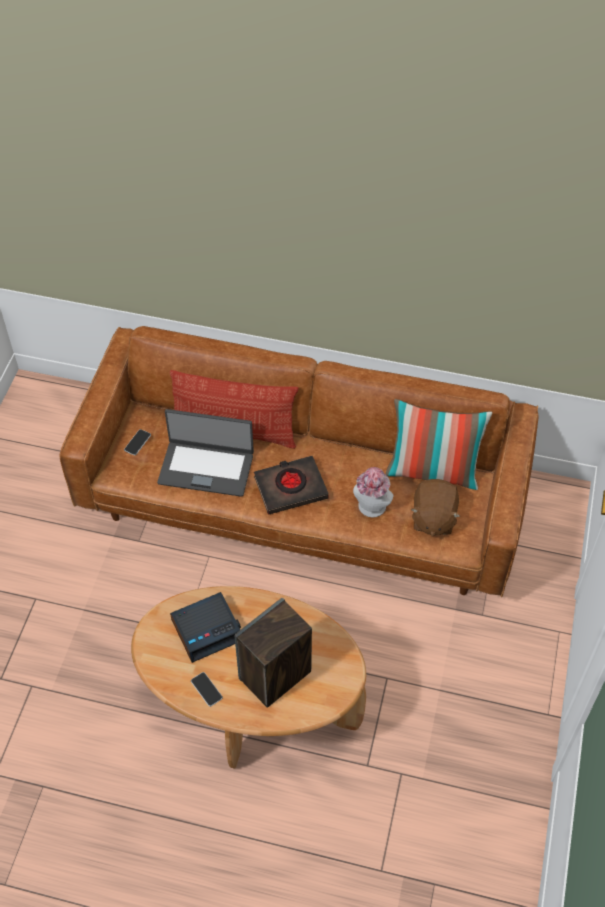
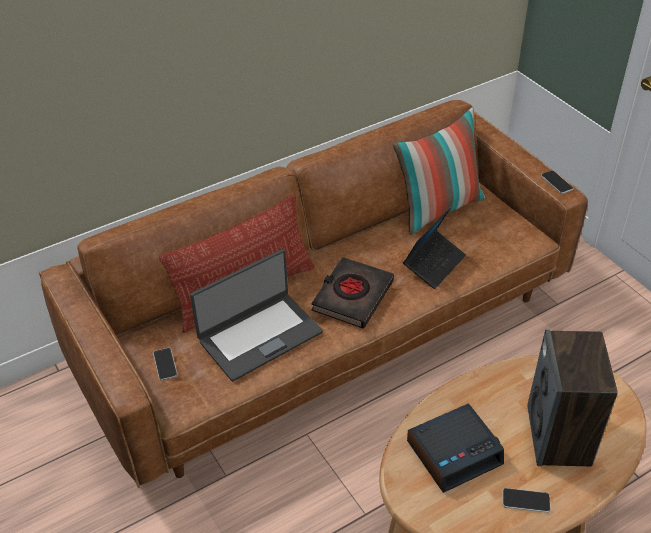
camera: 45 degrees left, 10 degrees down
(207, 629) = (454, 452): alarm clock -> alarm clock turned 45 degrees clockwise
(371, 509) = (434, 264): hat -> laptop
(433, 518) = (484, 237): brown plush toy -> none
(508, 518) = (556, 182): none -> phone

